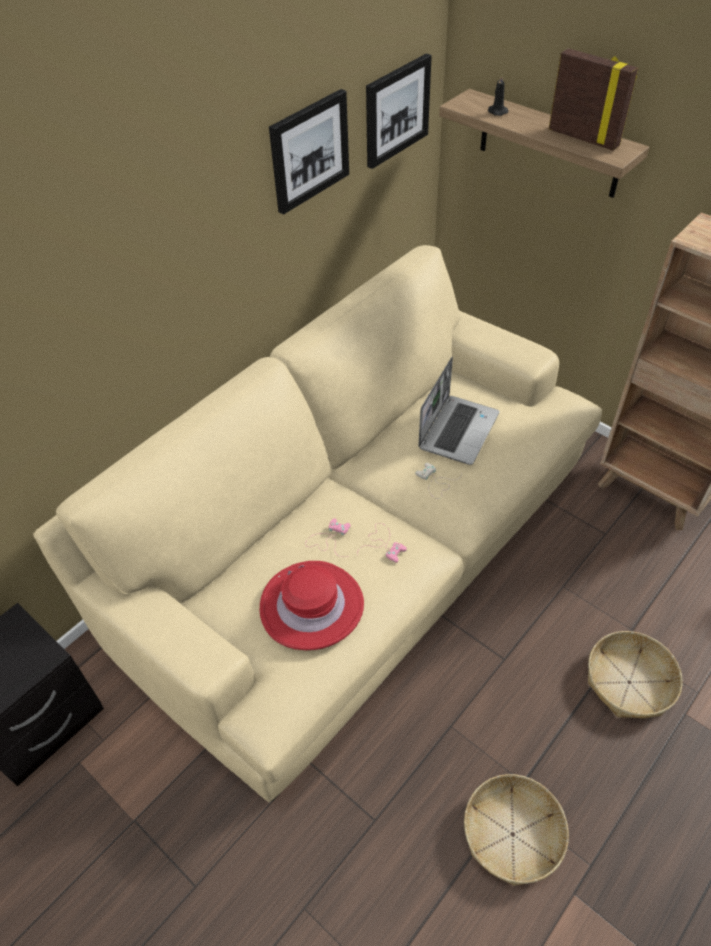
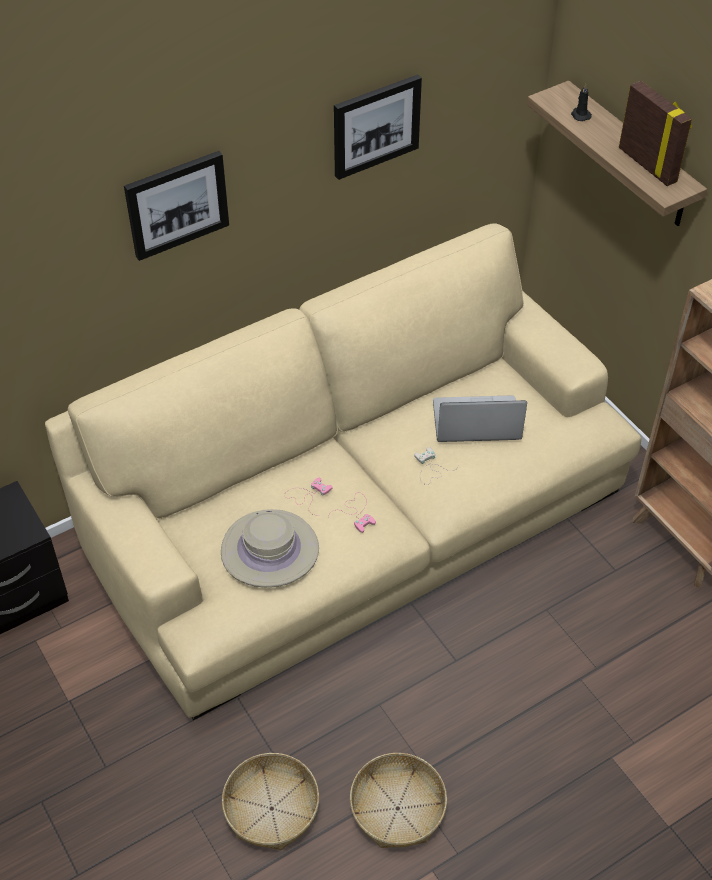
camera: 15 degrees right, 0 degrees up
(311, 606) = (270, 550): red hat -> beige hat
(396, 110) = (483, 92): picture -> picture (176, 204)
(458, 430) = (475, 422): laptop -> laptop turned 135 degrees counterclockwise
(629, 682) = (570, 714): basket -> basket (272, 808)

